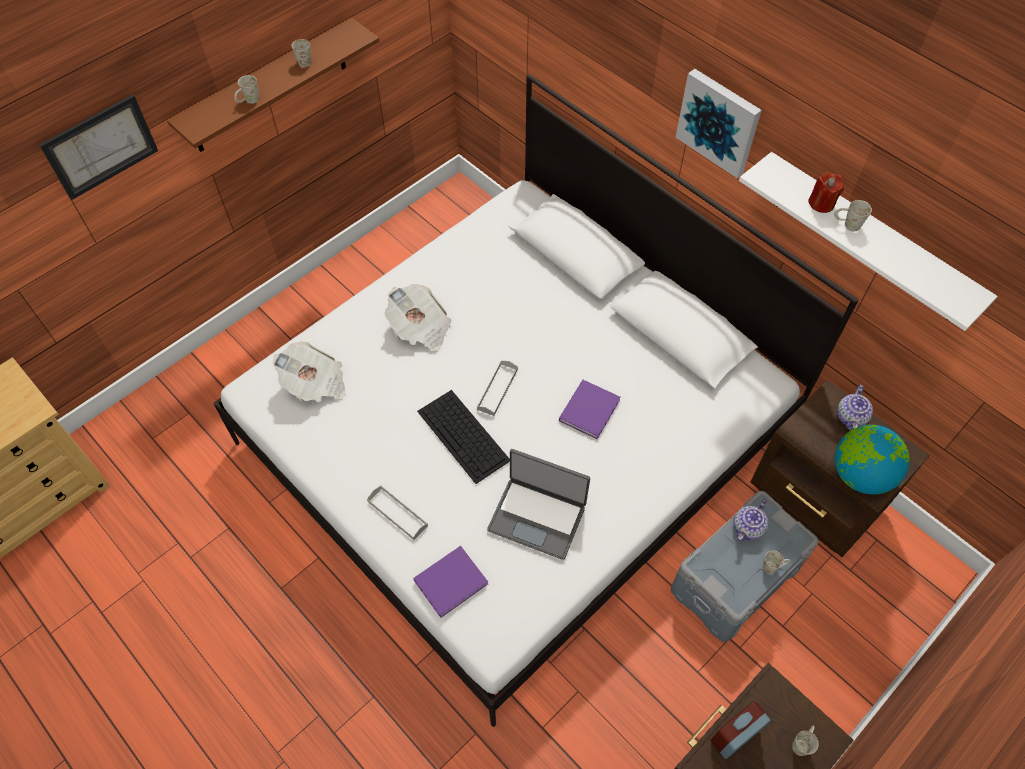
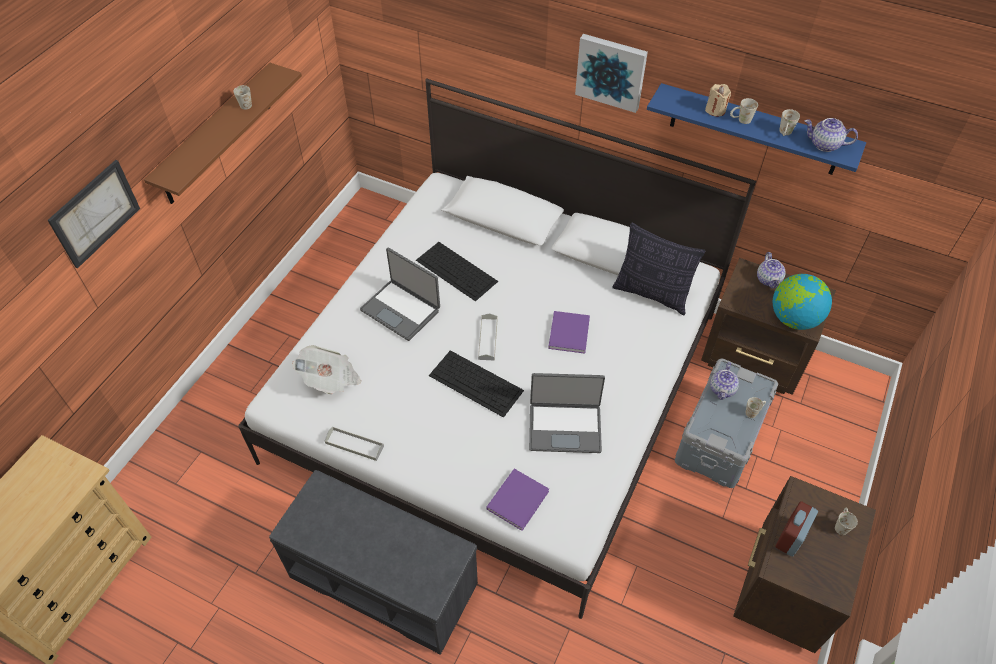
camera: 20 degrees left, 5 degrees down
(248, 101) = (211, 147): white mug -> white mug (784, 134)
(311, 610) = (385, 579): none -> grey bench
(397, 513) = (448, 461): grey tray -> grey tray (354, 445)
(420, 328) = (401, 309): newspaper -> laptop
(498, 301) = (457, 271): none -> keyboard
(704, 392) = (652, 294): none -> pillow
(821, 203) = (715, 110): red candle -> beige candle
(868, 240) = (754, 130): white shelf -> blue shelf
(939, 285) = (824, 145): none -> teapot

